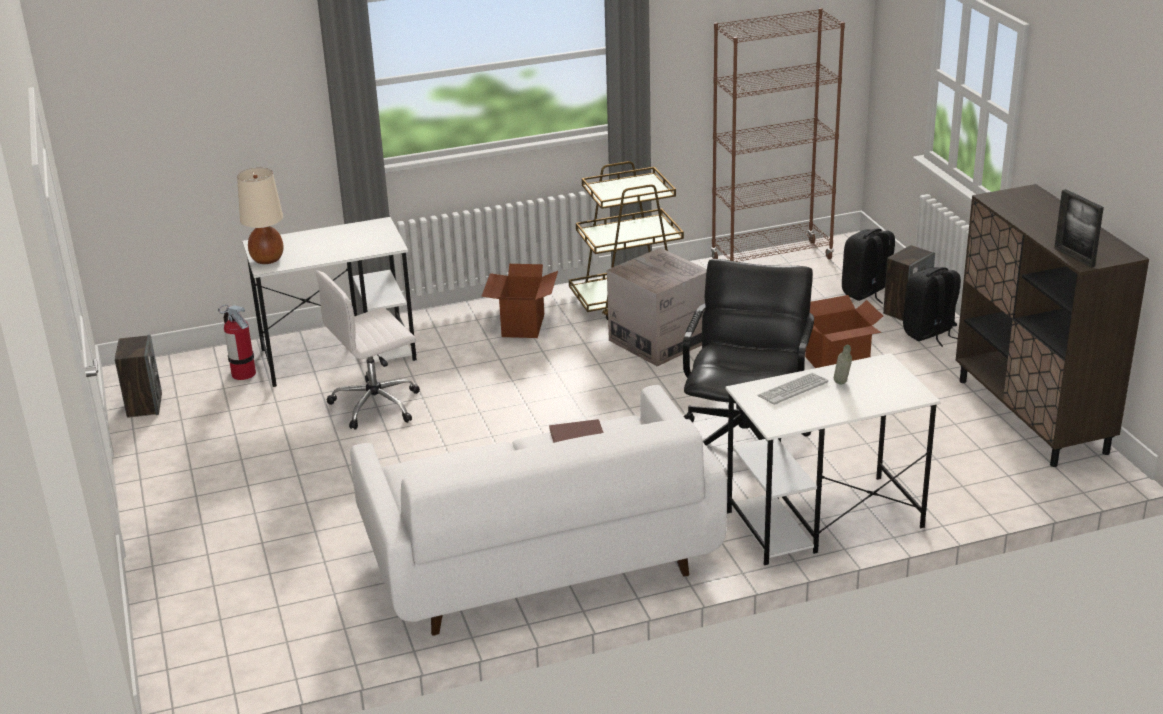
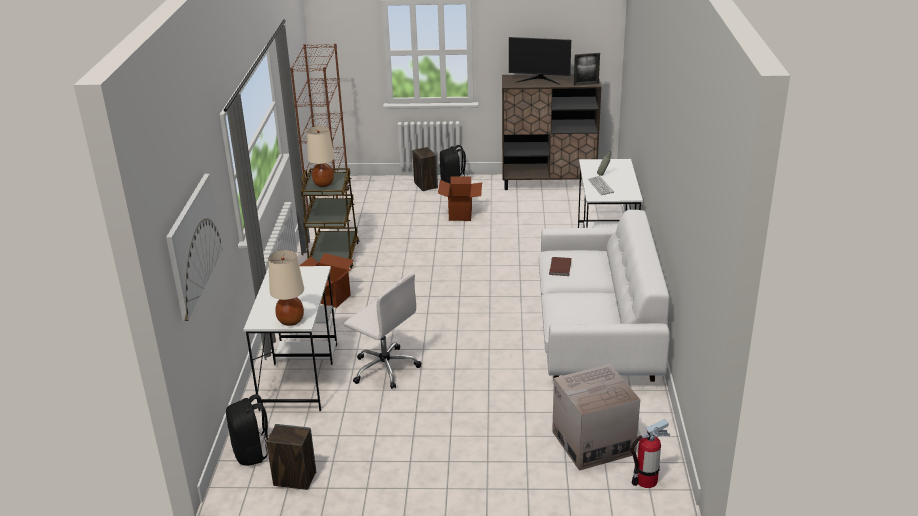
camera: 70 degrees left, 0 degrees up
(174, 105) = (193, 244): none -> picture
(243, 373) = (287, 423): fire extinguisher -> fire extinguisher (646, 480)
(377, 404) = (384, 368): white office chair -> white office chair turned 45 degrees counterclockwise
(624, 189) = (324, 184): none -> beige table lamp
(659, 341) = (392, 257): cardboard box -> cardboard box (593, 443)
(745, 438) = (518, 253): black office chair -> none
(867, 293) = (395, 190): black backpack -> black backpack (253, 453)
(1045, 216) = (539, 80): none -> monitor

